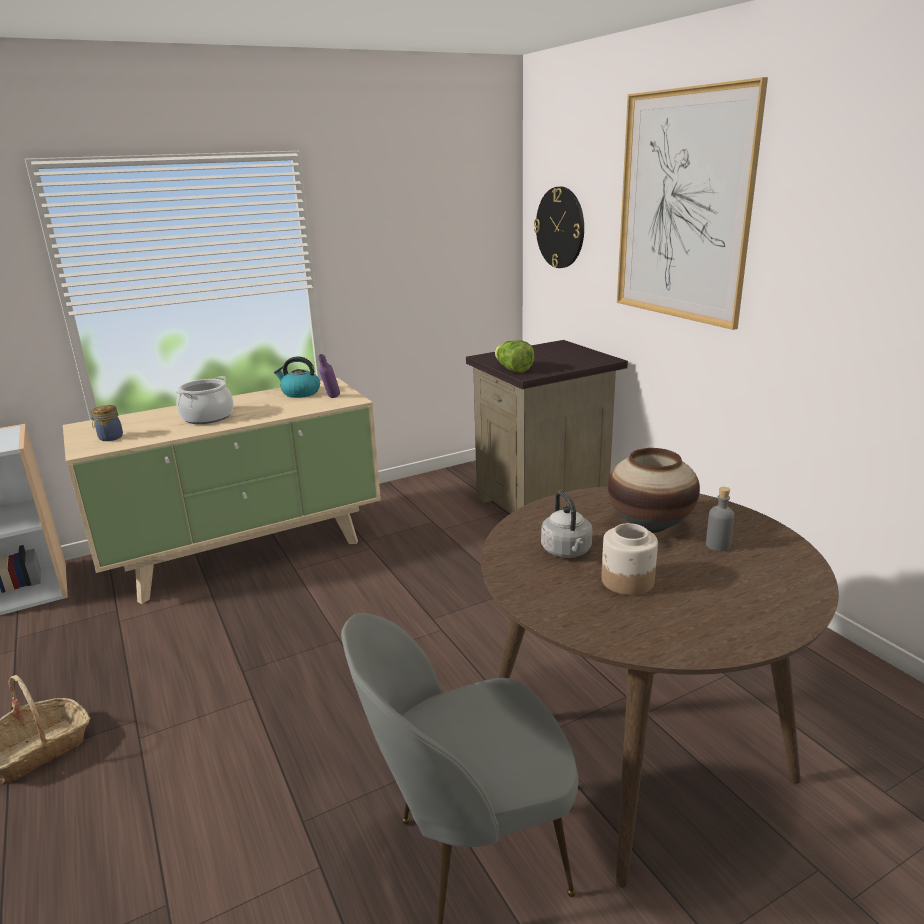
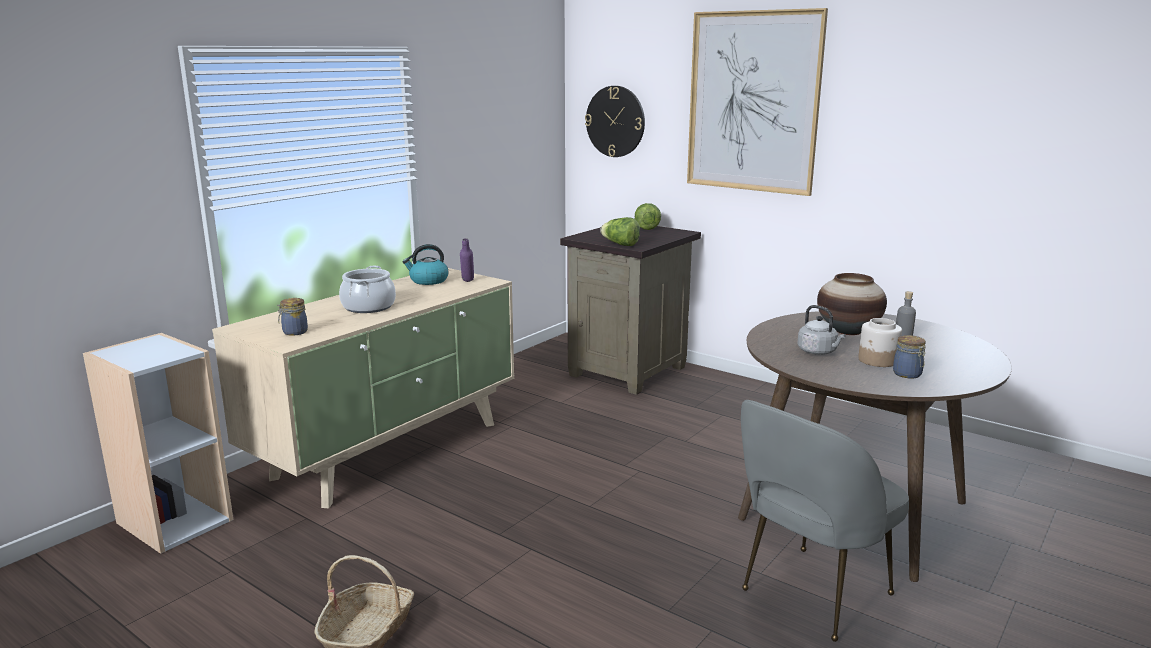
camera: 25 degrees left, 5 degrees down
(574, 350) = (646, 227): none -> lettuce
(638, 614) = (908, 374): none -> jar

